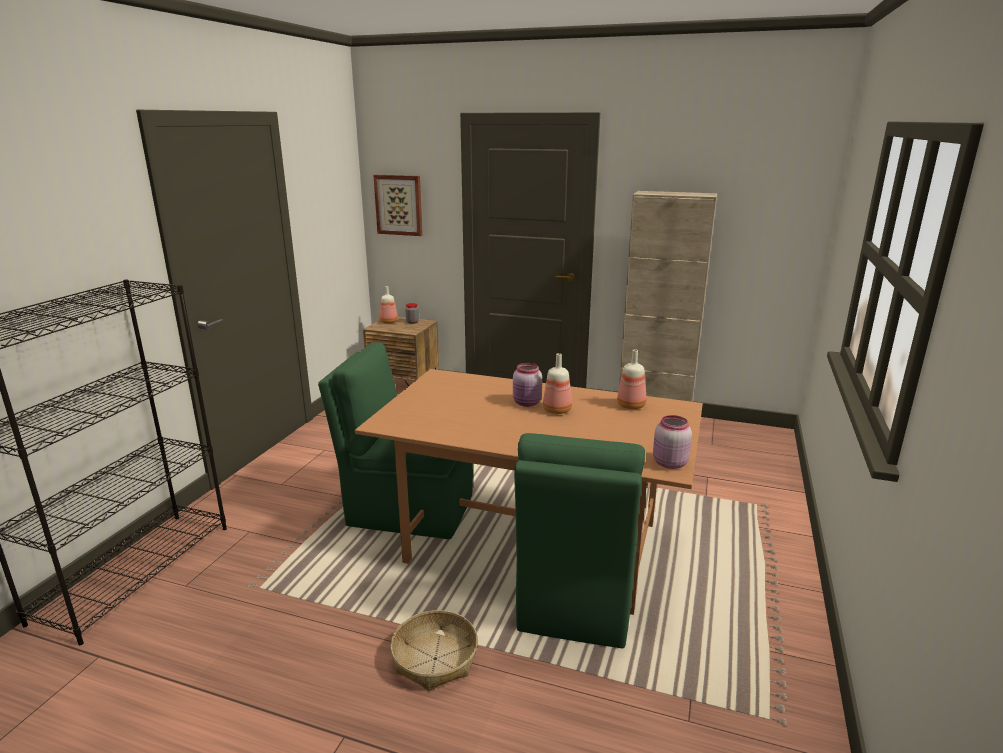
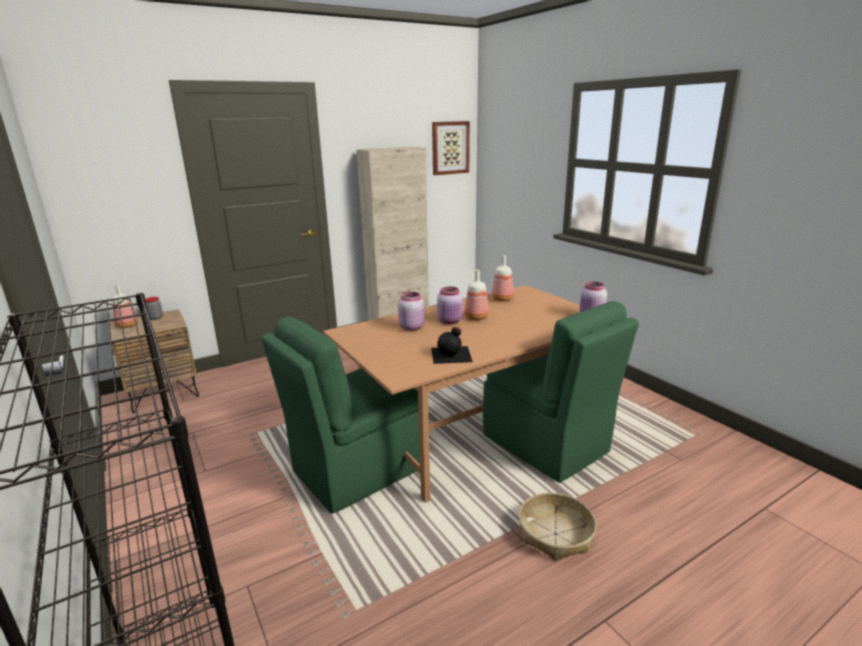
camera: 50 degrees left, 0 degrees up
(399, 205) = (101, 189): picture -> picture (450, 148)
(452, 428) = (452, 354): none -> black bottle
(487, 393) = (411, 327): none -> pink jar

